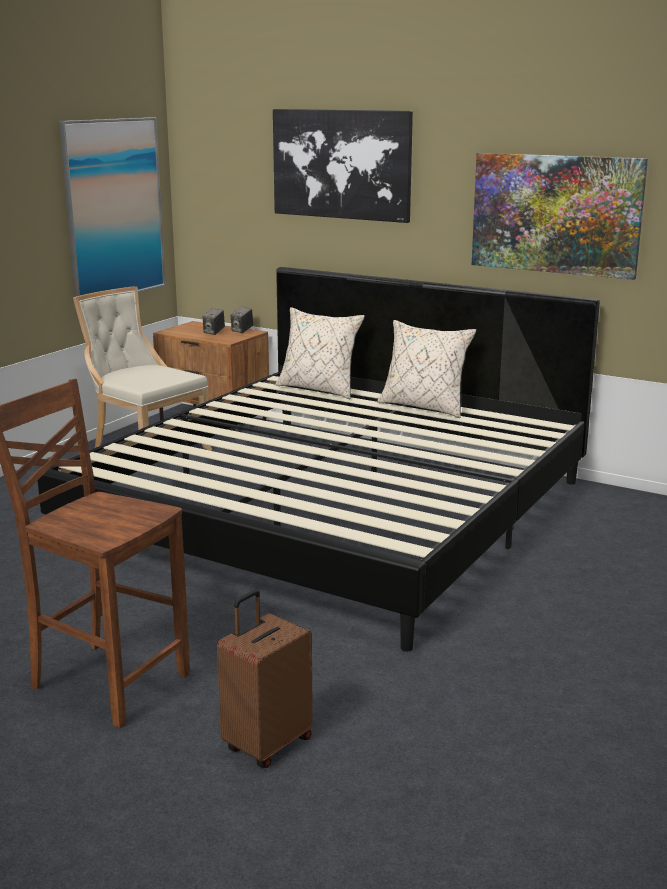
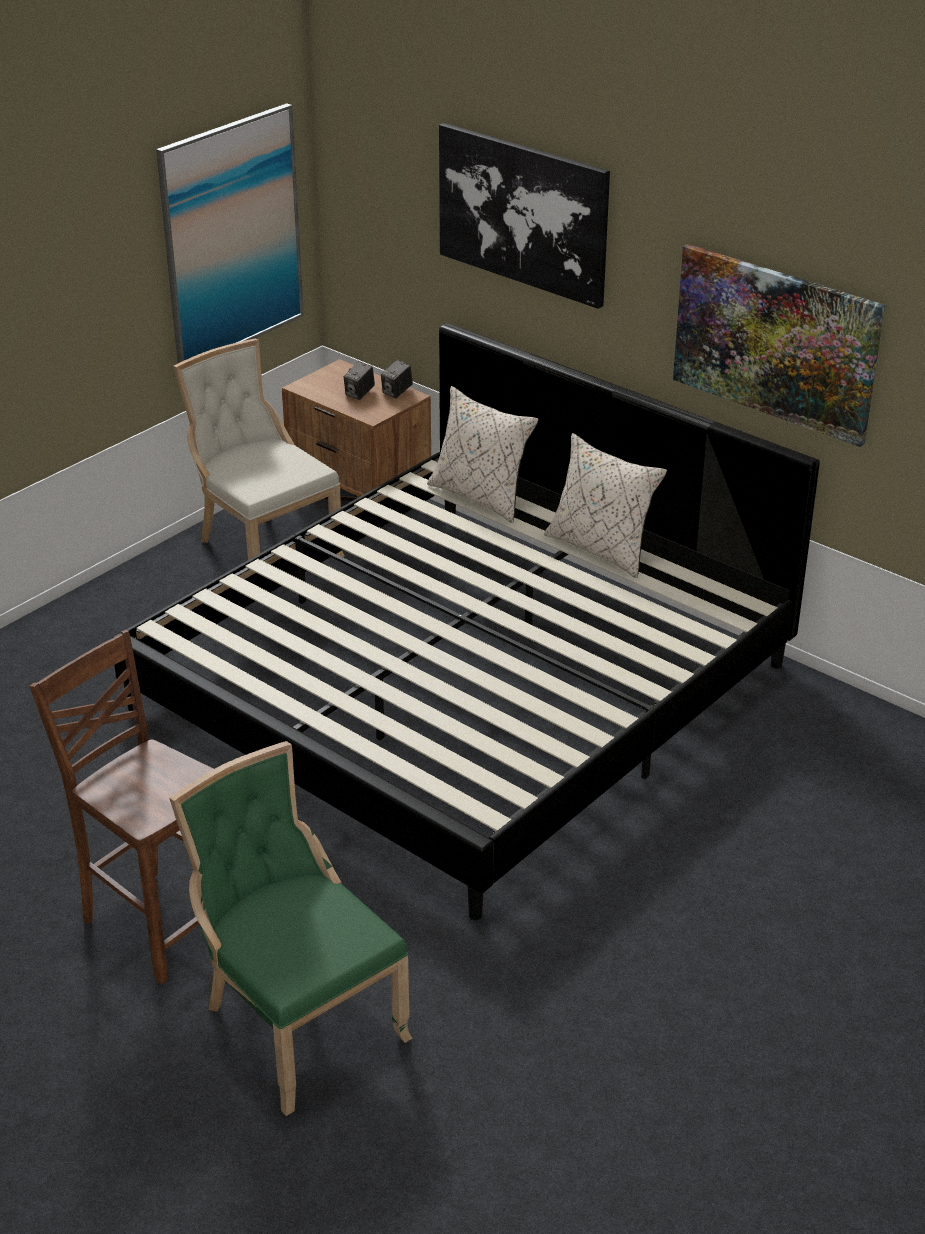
camera: 10 degrees right, 15 degrees up
(266, 744) = (297, 1022): brown suitcase -> green chair

